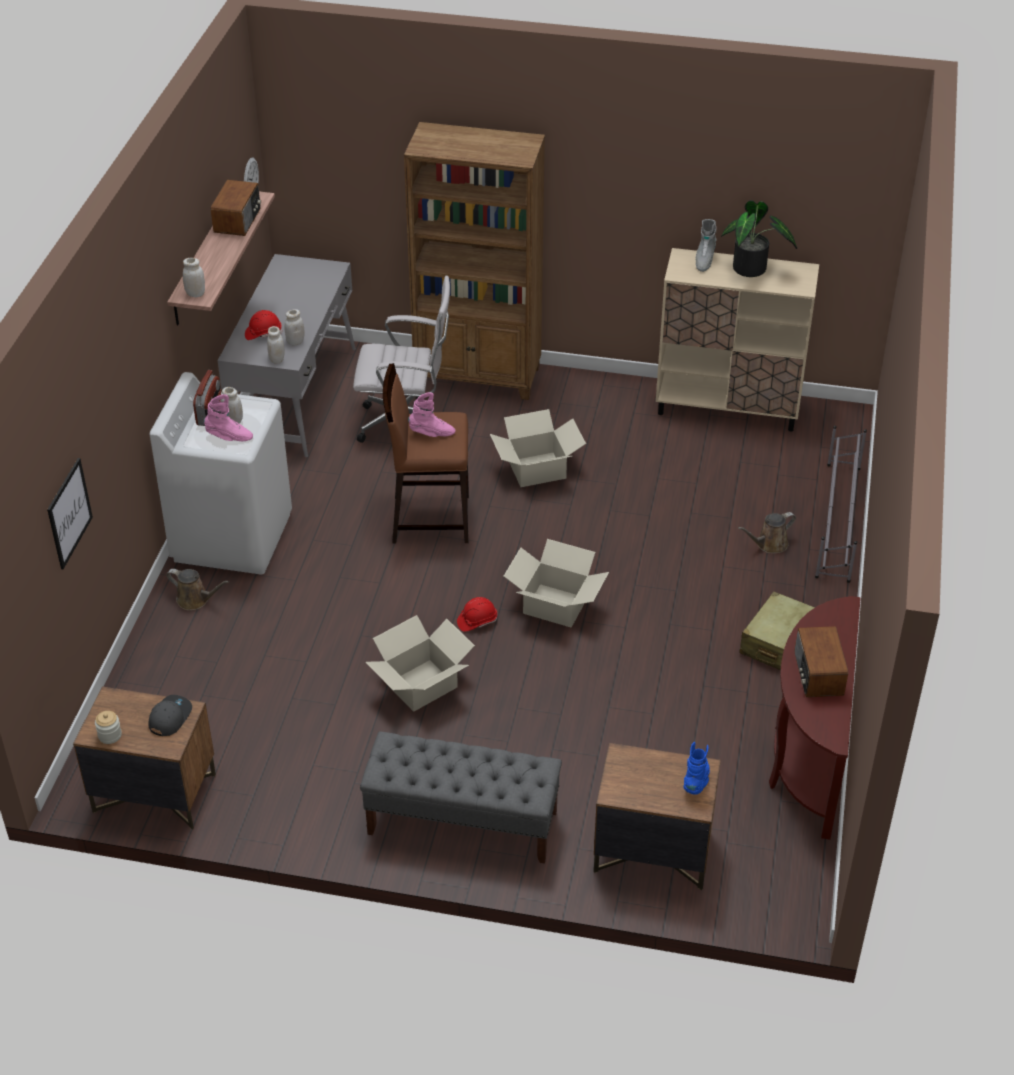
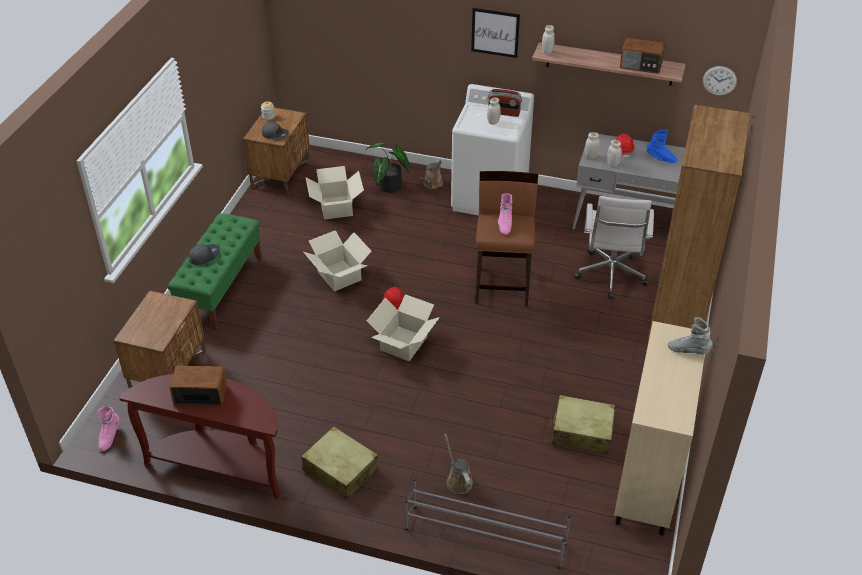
camera: 95 degrees right, 0 degrees up
(69, 513) = (364, 40): picture -> picture (495, 32)
(229, 437) = (477, 120): pink boot -> pink boot (109, 437)
(462, 823) = (221, 288): grey bench -> green bench
(478, 778) = (204, 256): none -> grey cap
(537, 469) = (558, 345): cardboard box -> cardboard box (336, 207)
(674, 452) = (581, 432): none -> beige suitcase
(697, 781) = (148, 337): blue boot -> blue boot (661, 159)
(752, 270) = (674, 382): potted plant -> potted plant (388, 187)

